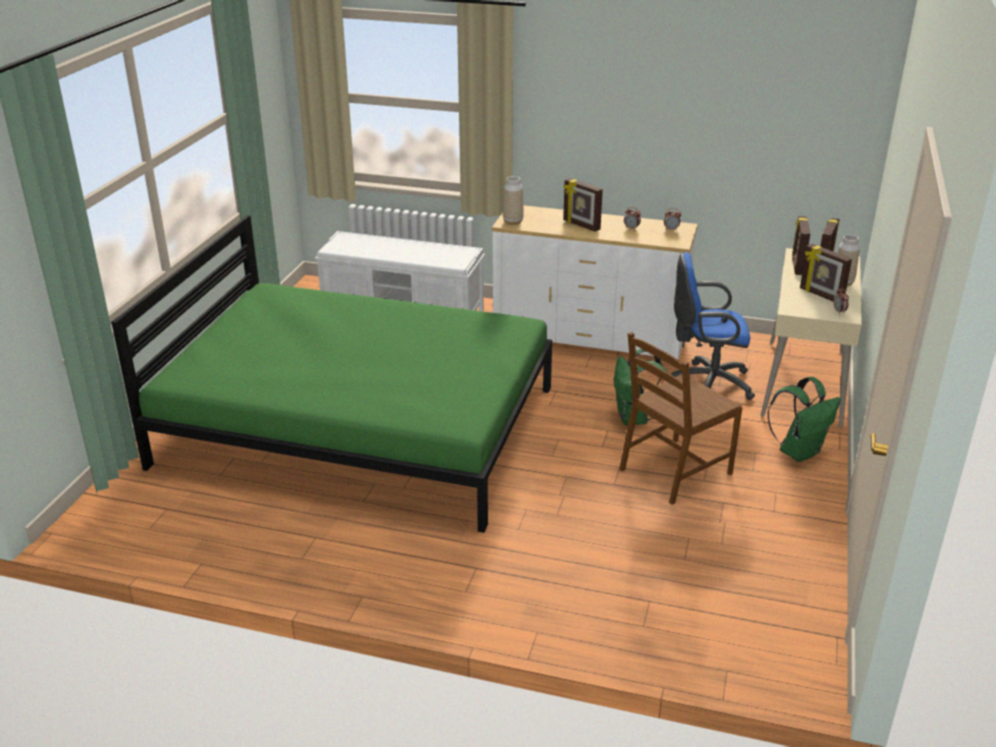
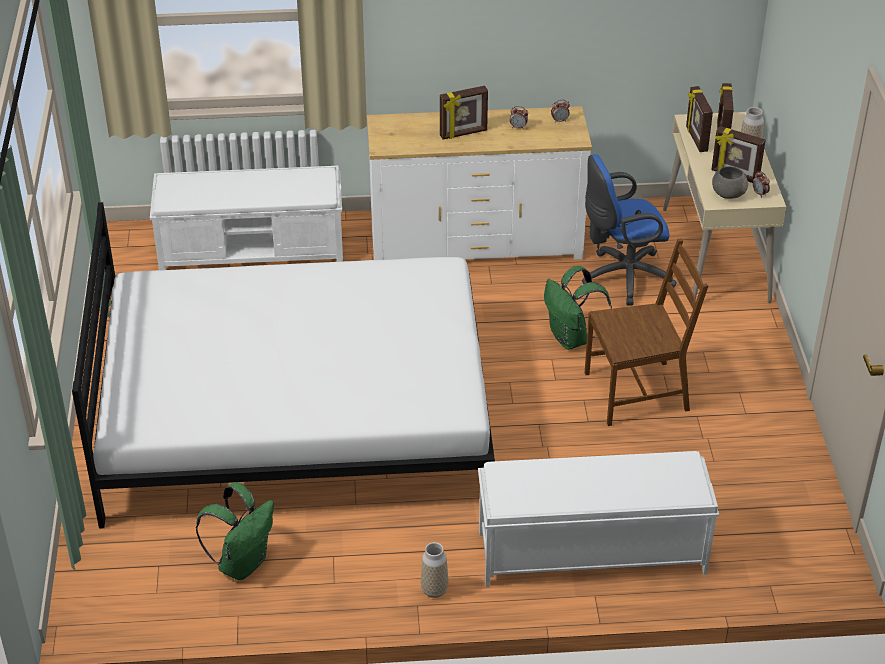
camera: 20 degrees left, 10 degrees up
(358, 425) = (295, 415): green bed -> white bed
(513, 222) = (388, 144): vase -> vase (434, 590)
(553, 592) = (589, 552): none -> white bench
(581, 225) = (463, 133): picture frame -> picture frame turned 45 degrees counterclockwise
(674, 471) = (637, 392): brown chair -> brown chair turned 135 degrees counterclockwise
(799, 451) = (742, 340): green backpack -> green backpack (242, 563)
(807, 306) = (727, 193): none -> grey bowl

